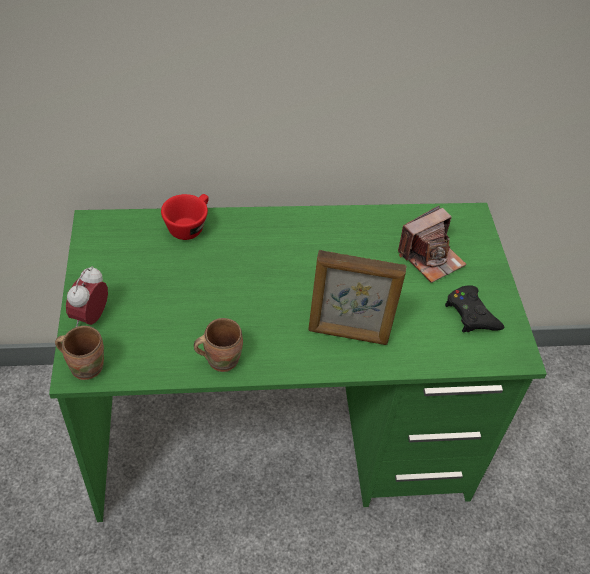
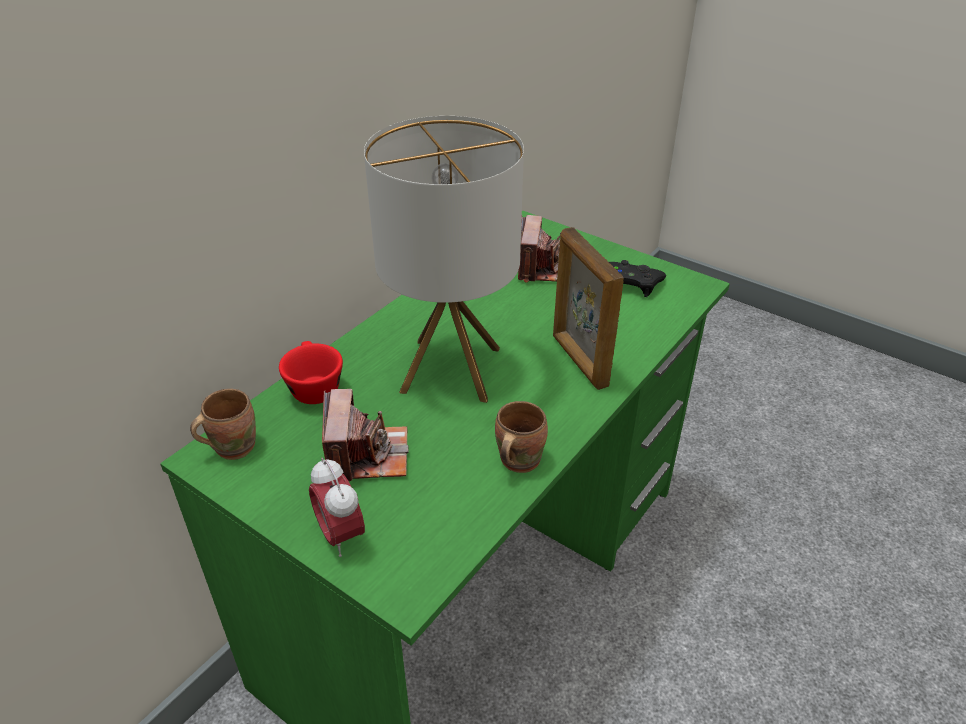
camera: 45 degrees left, 10 degrees down
(86, 365) = (407, 578): brown mug -> brown mug (232, 446)
(158, 287) = (367, 455): none -> camera
(270, 276) = (451, 369): none -> table lamp
(348, 335) = (579, 361): picture frame -> picture frame turned 105 degrees clockwise

